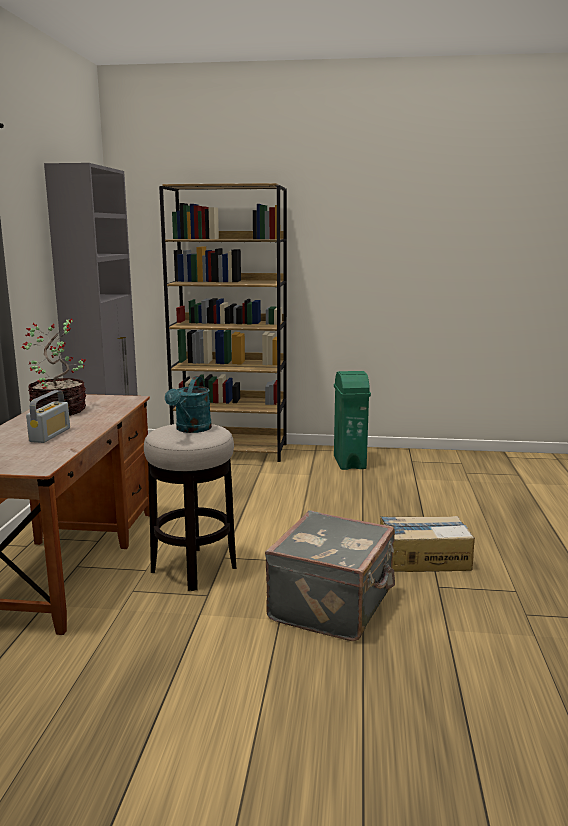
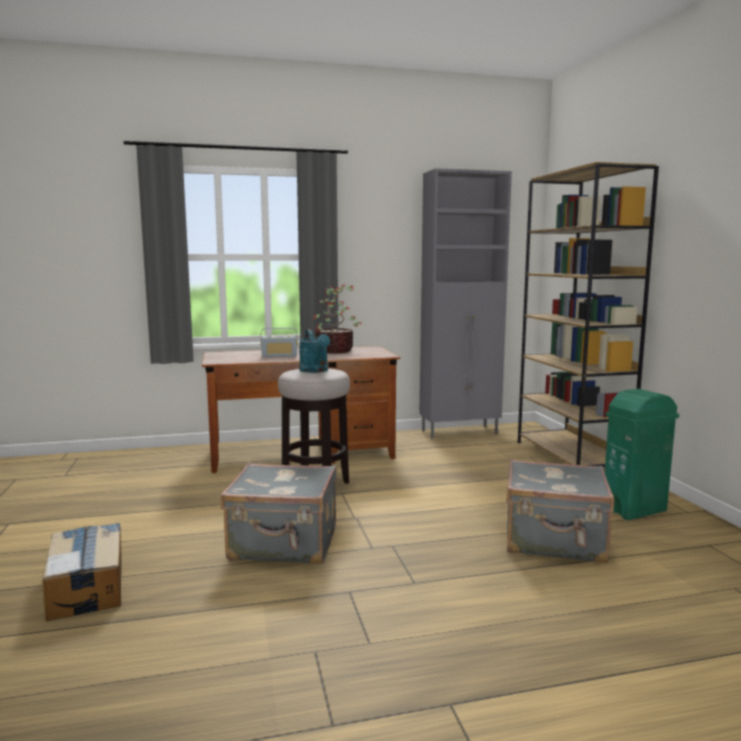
camera: 70 degrees right, 5 degrees down
(191, 429) = (315, 371): turquoise watering can -> turquoise watering can turned 105 degrees counterclockwise
(386, 497) = (555, 541): none -> grey suitcase
(423, 558) = (410, 577): cardboard box -> cardboard box (87, 586)

